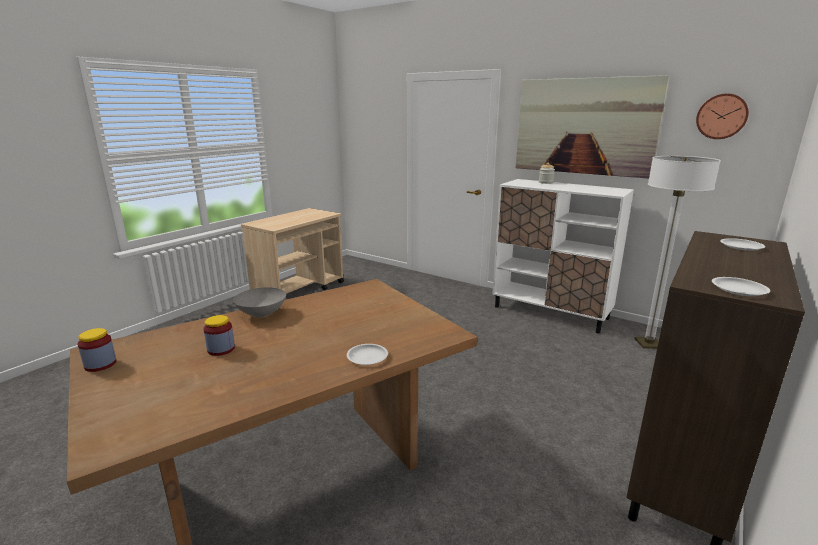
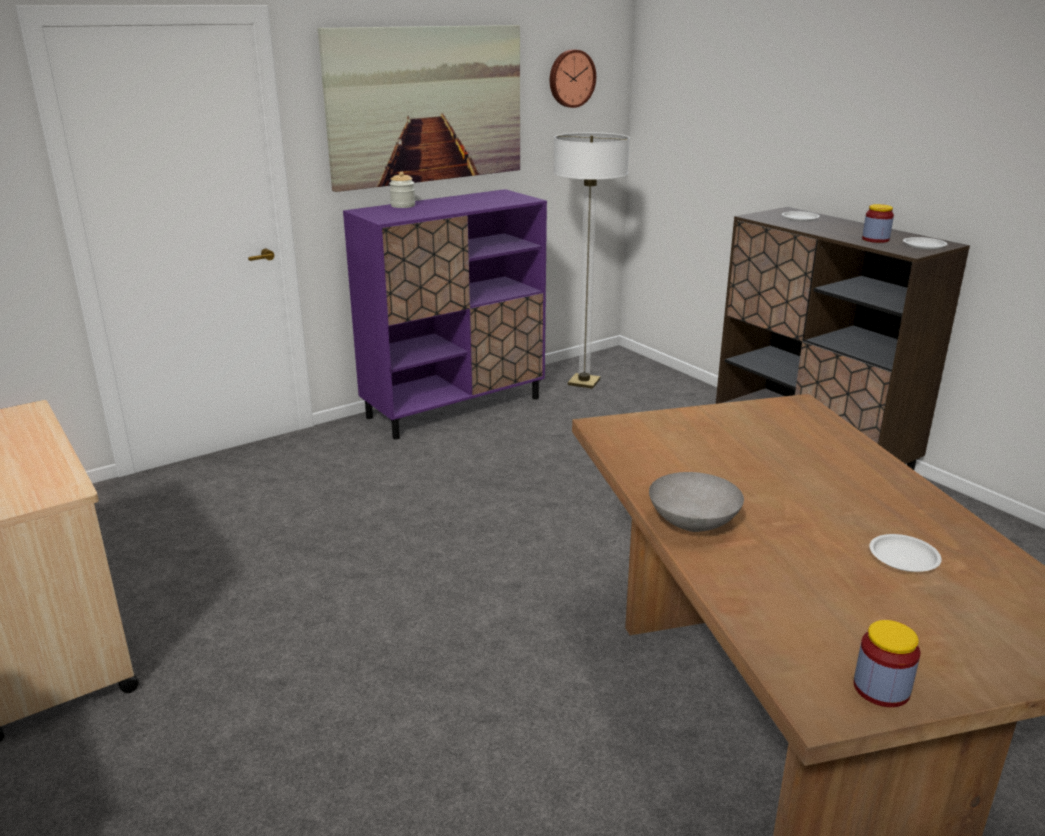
camera: 70 degrees left, 5 degrees up
(221, 349) = (829, 563): jar -> jar (875, 239)
(367, 357) = (861, 458): white plate -> white plate (903, 557)
(550, 312) = (455, 407): white cabinet -> purple cabinet

